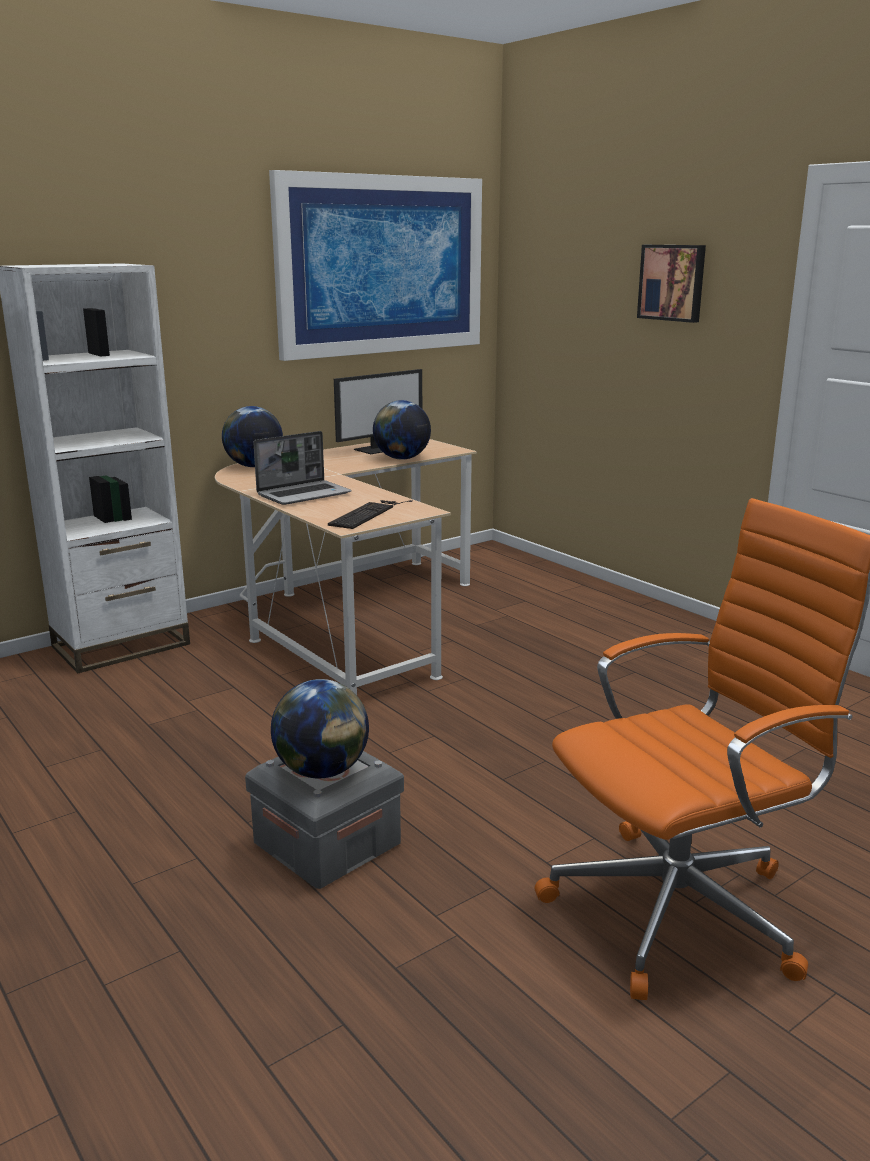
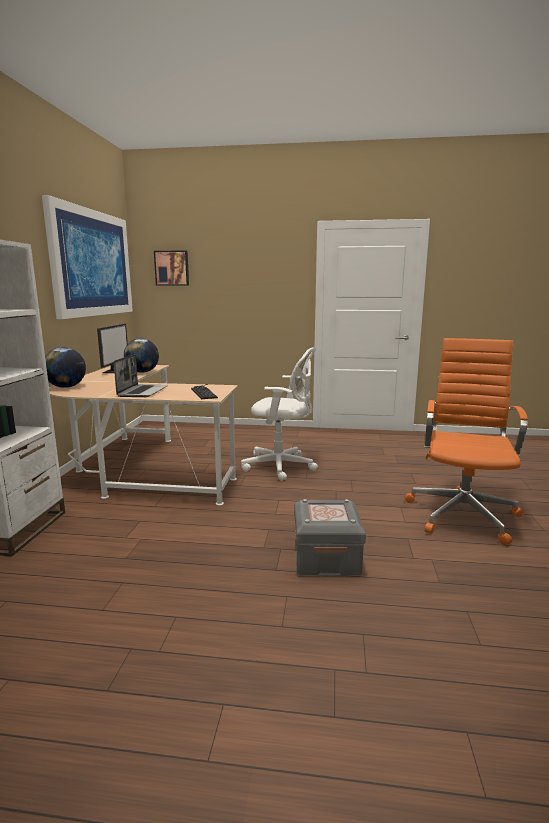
camera: 45 degrees left, 5 degrees down
(322, 771) = (333, 513): globe -> none
(544, 686) = (281, 466): none -> white office chair
(672, 282) = (251, 273): picture -> picture (172, 268)

